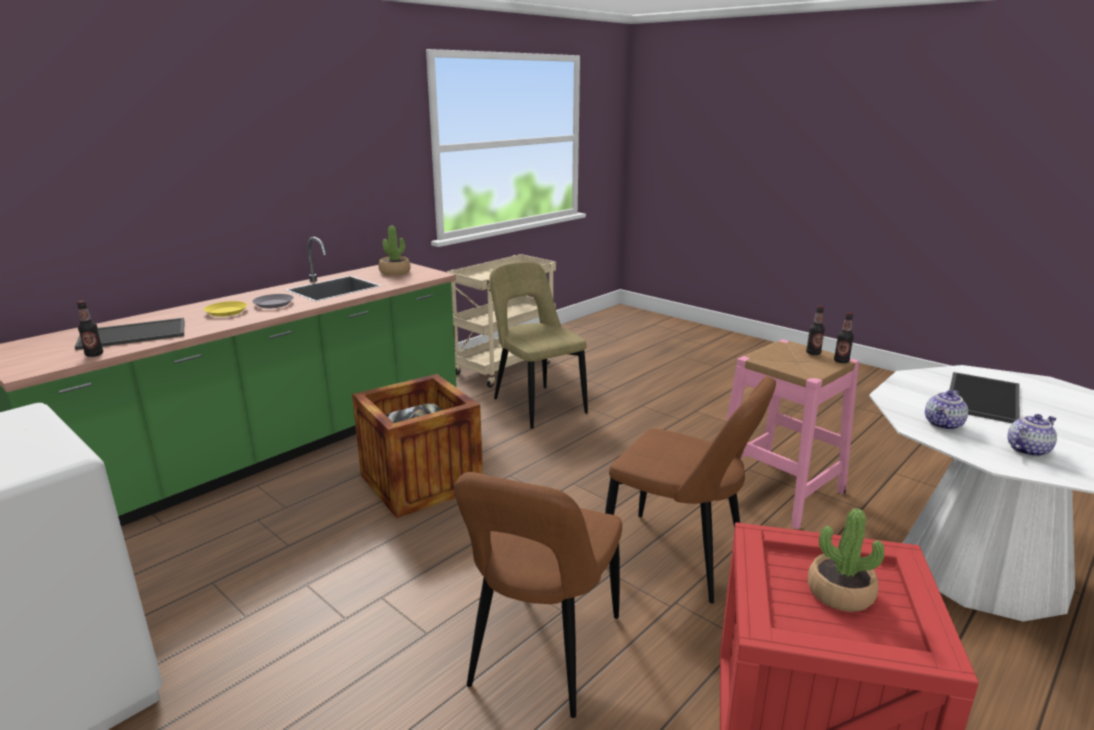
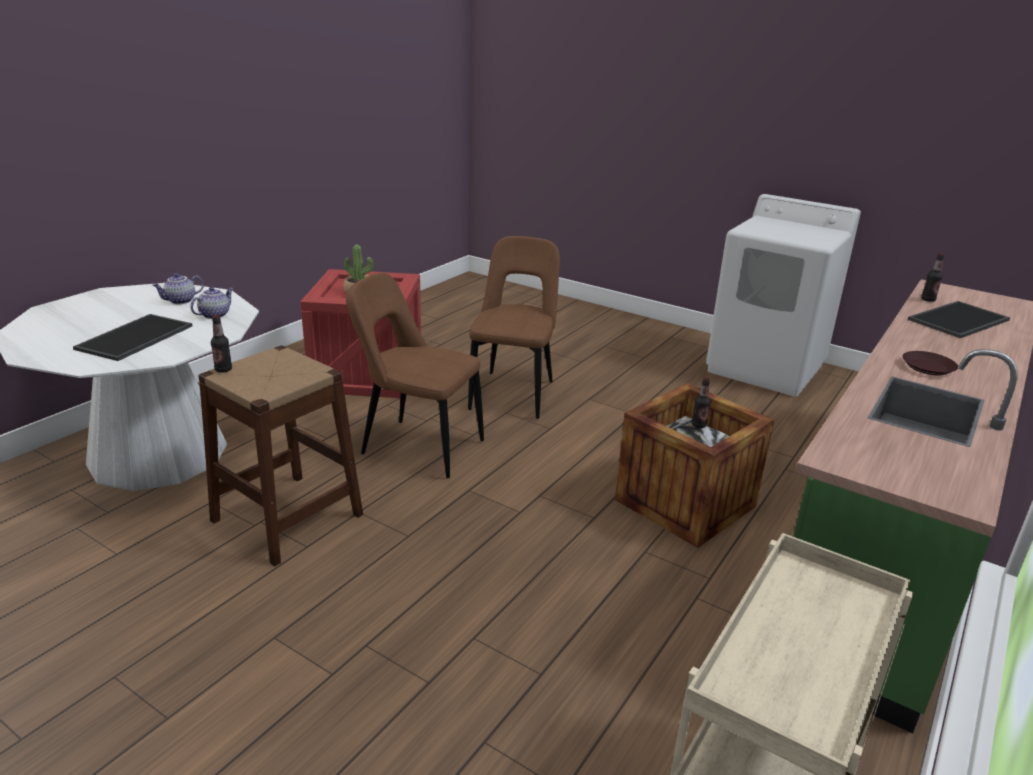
camera: 170 degrees right, 5 degrees up
(226, 312) = (949, 352): yellow plate -> none
(273, 304) = (928, 367): grey plate -> brown plate
(395, 272) = (913, 463): potted plant -> none
(536, 405) = (618, 666): beige chair -> none
(779, 490) = (287, 517): pink stool -> brown stool
(813, 353) = (243, 381): bottle -> bottle (698, 425)

